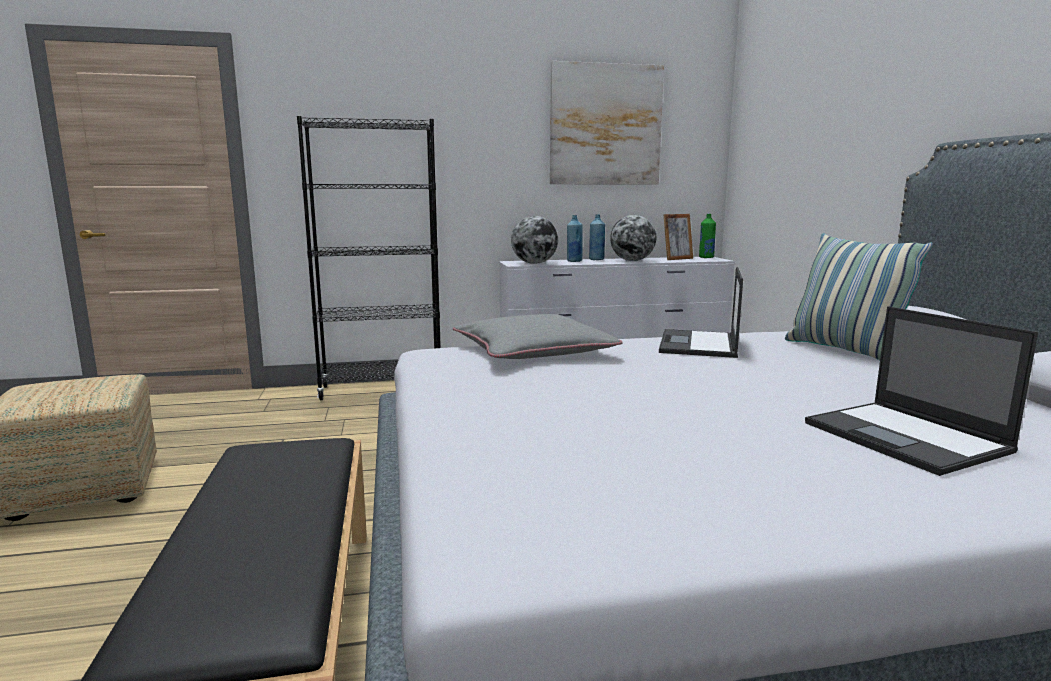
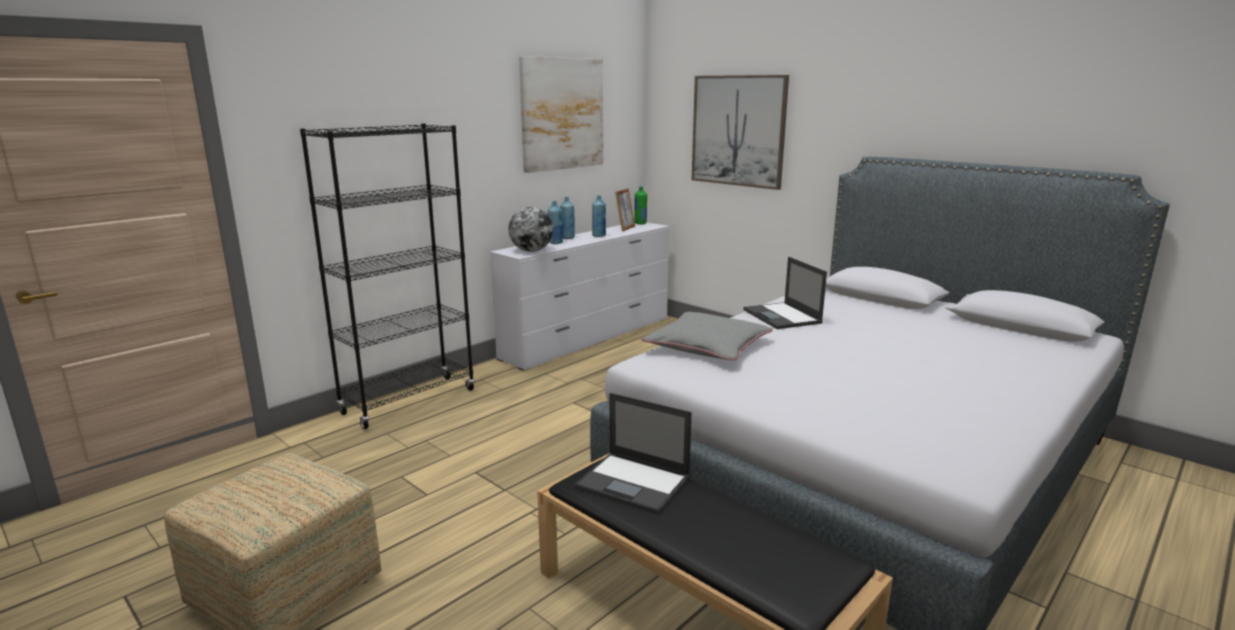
camera: 35 degrees left, 5 degrees up
(632, 261) = (599, 236): globe -> blue bottle
(809, 135) = (738, 131): none -> picture
(843, 350) = (855, 304): pillow -> none
(907, 438) = (977, 360): laptop -> laptop (634, 483)

